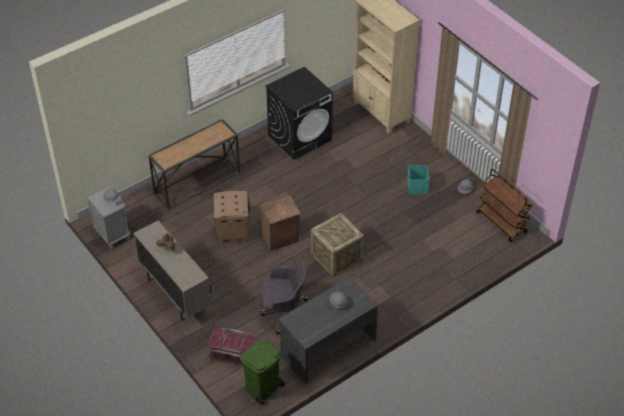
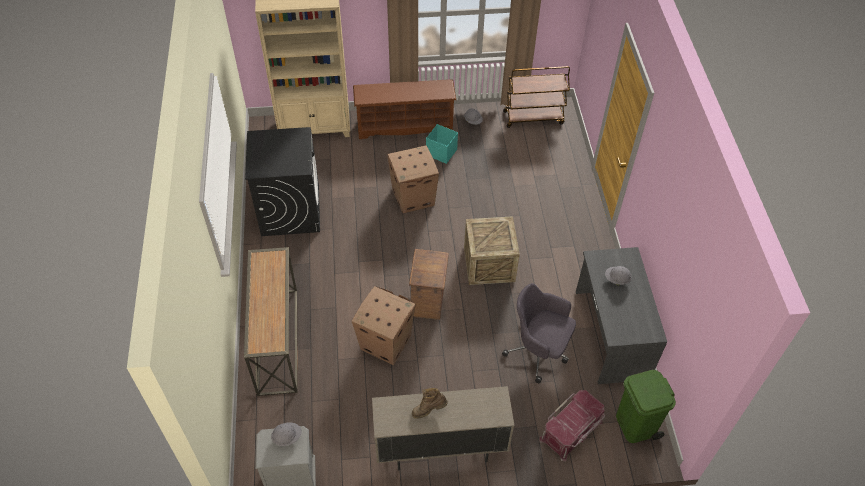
camera: 60 degrees left, 5 degrees up
(284, 313) = (538, 351): grey office chair -> grey office chair turned 90 degrees counterclockwise
(363, 191) = (414, 197): none -> cardboard box
(425, 156) = (405, 126): none -> brown shoe rack

